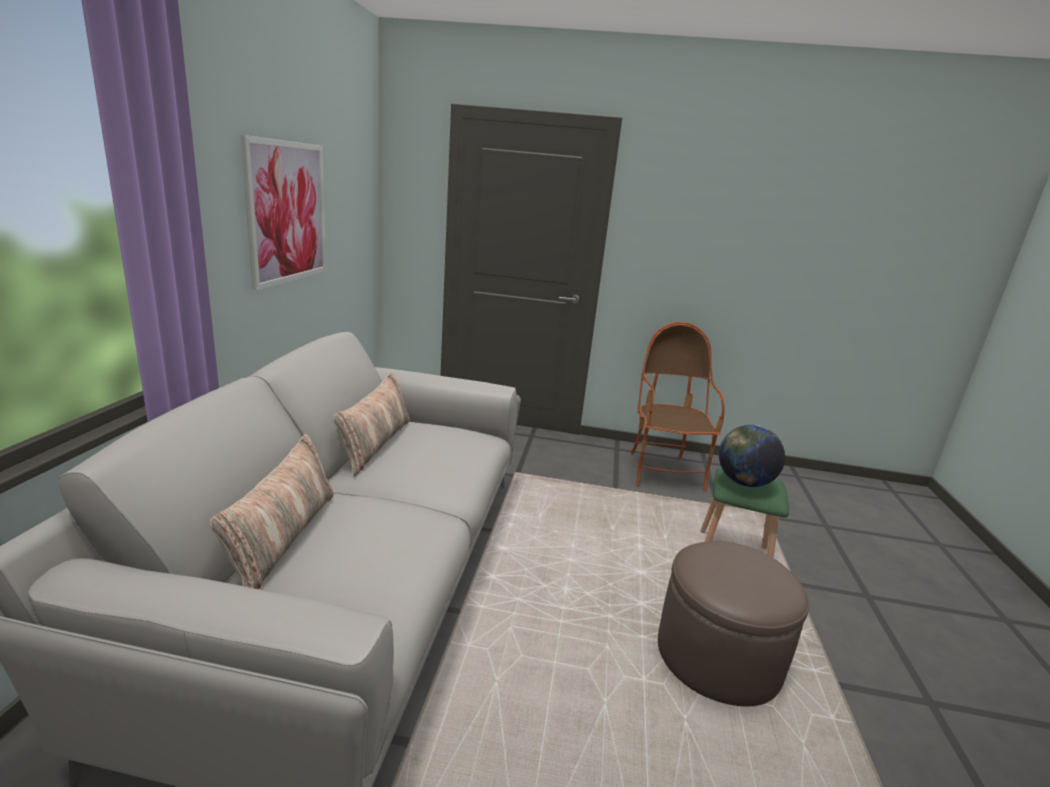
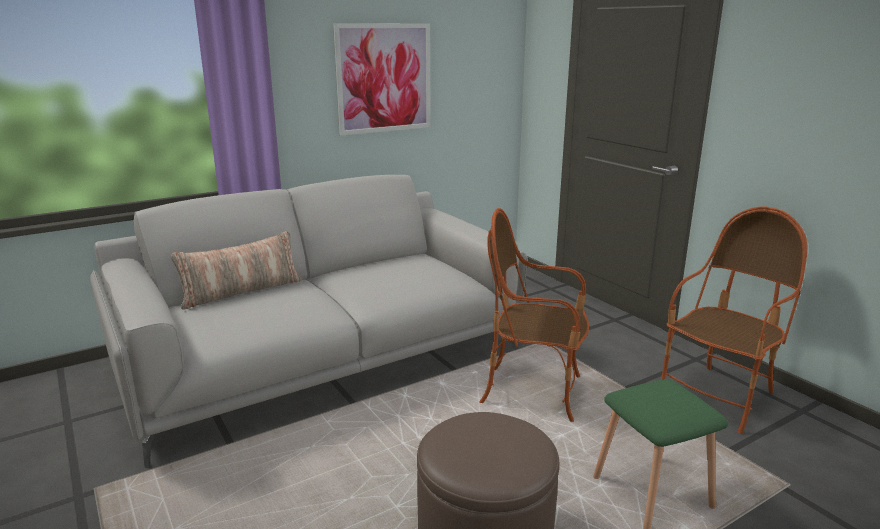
camera: 50 degrees right, 0 degrees up
(375, 444) = (377, 263): pillow -> none
(572, 520) = (533, 392): none -> armchair
(744, 483) = (652, 396): globe -> none

